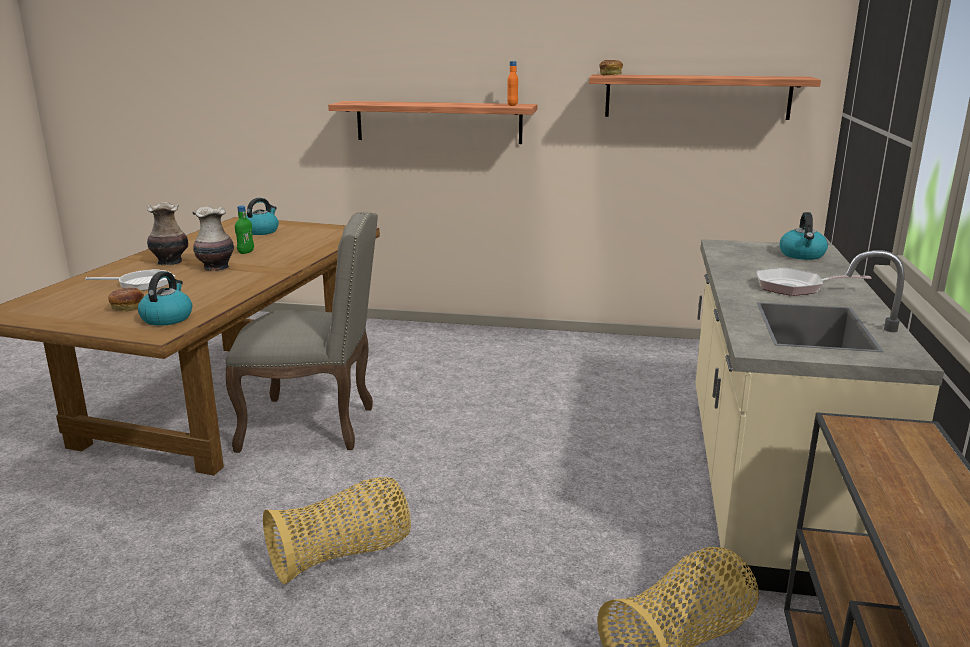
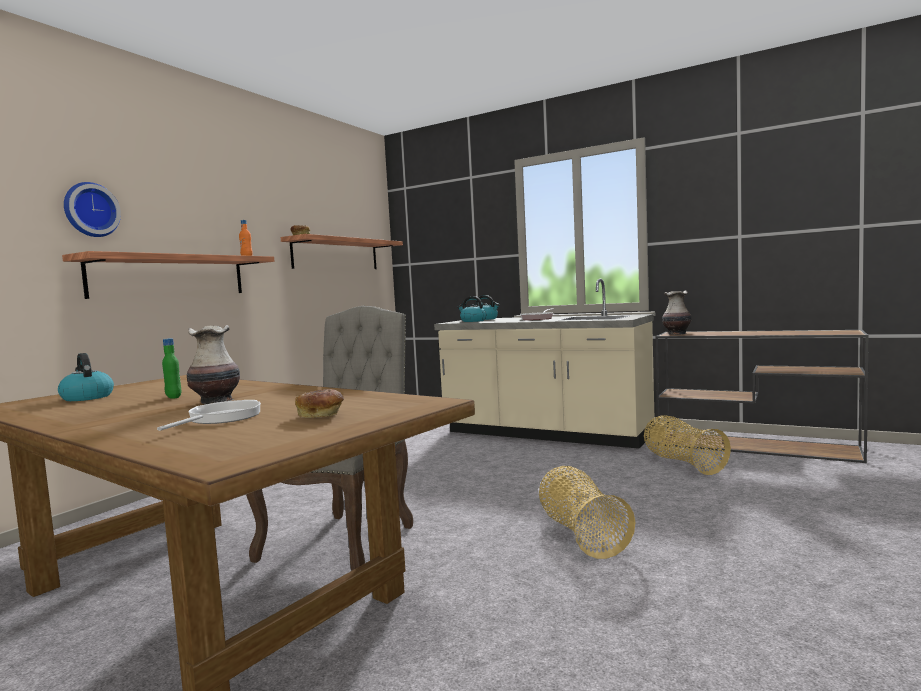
camera: 70 degrees left, 15 degrees down
(167, 318) = (386, 403): kettle -> kettle (472, 321)
(169, 262) = (139, 416): vase -> vase (676, 334)
(367, 59) = (90, 210): none -> wall clock

